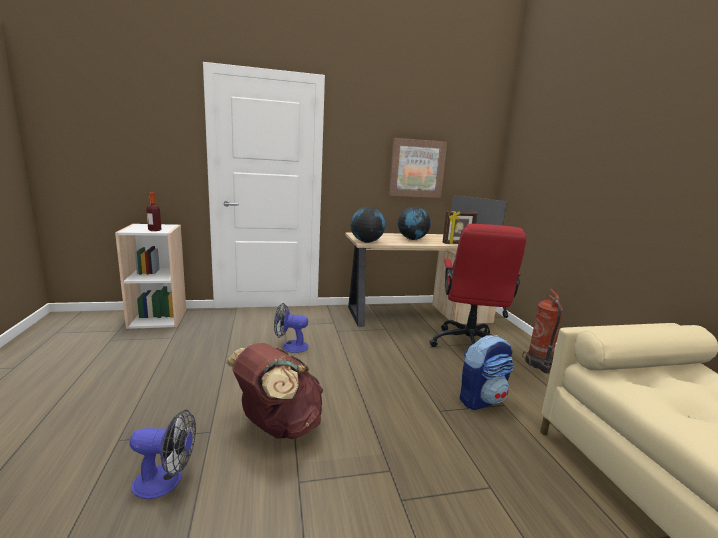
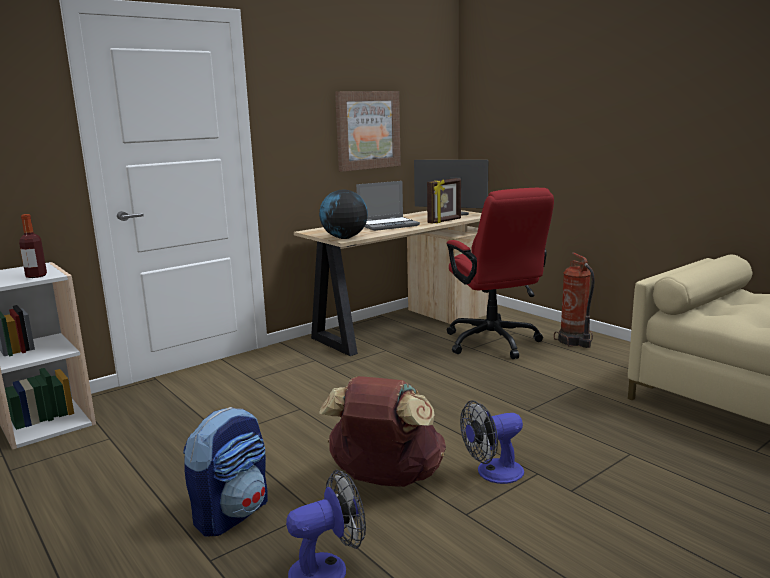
camera: 25 degrees left, 0 degrees up
(290, 346) = (294, 400): fan -> fan (492, 473)
(412, 239) = (388, 225): globe -> laptop
(481, 399) = (555, 388): backpack -> backpack (232, 513)

